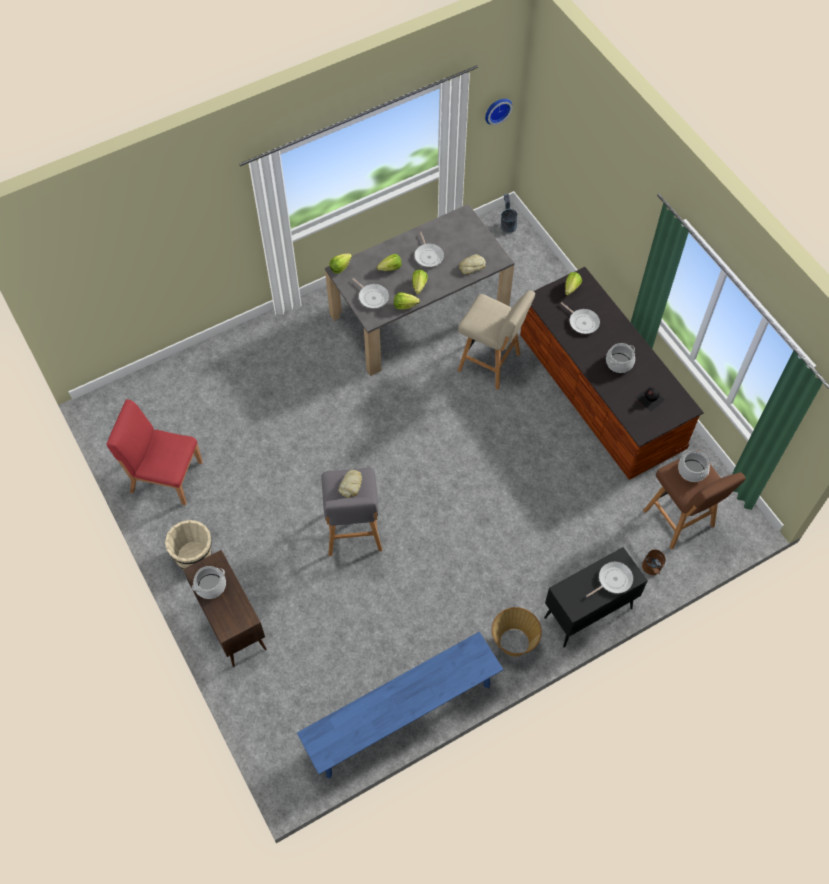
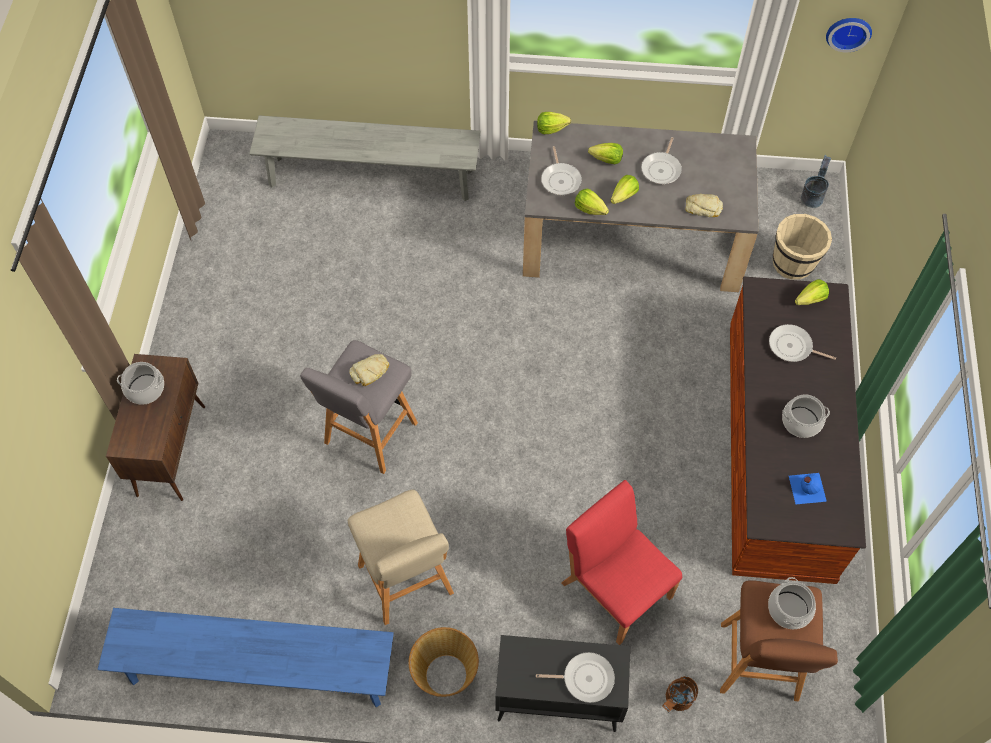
camera: 35 degrees right, 0 degrees up
(165, 476) = (232, 257): red chair -> red chair (616, 588)
(194, 556) = (192, 357): beige bucket -> beige bucket (793, 263)
(218, 369) = (370, 178): none -> grey bench
(491, 363) = (670, 341): beige stool -> beige stool (407, 582)
(582, 322) = (792, 347): frying pan -> frying pan turned 120 degrees clockwise
(649, 398) = (806, 488): black bottle -> blue bottle

